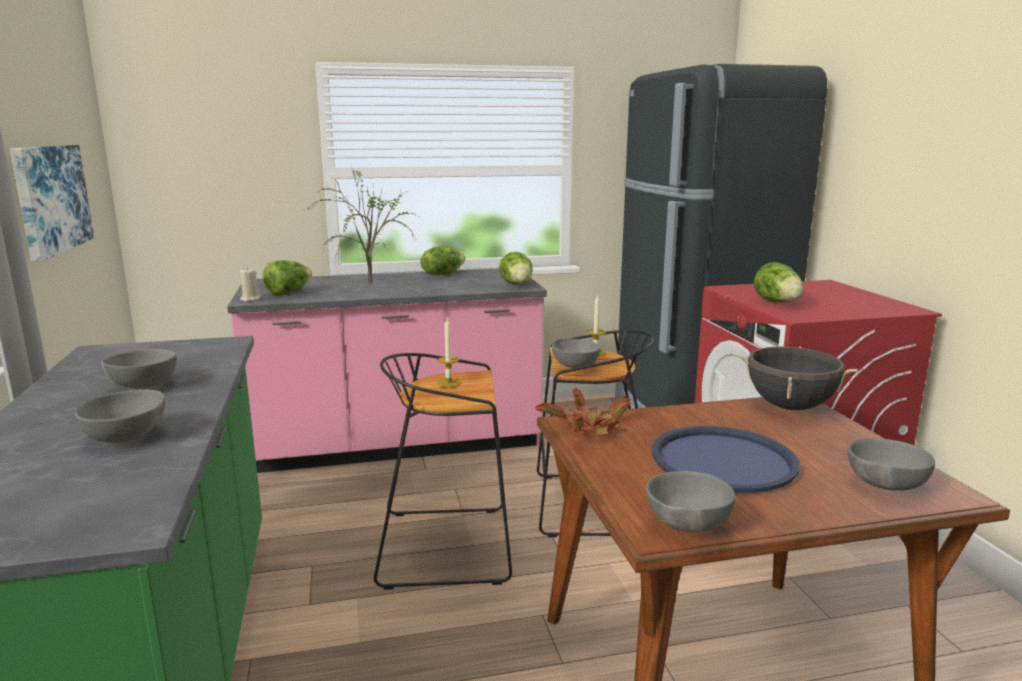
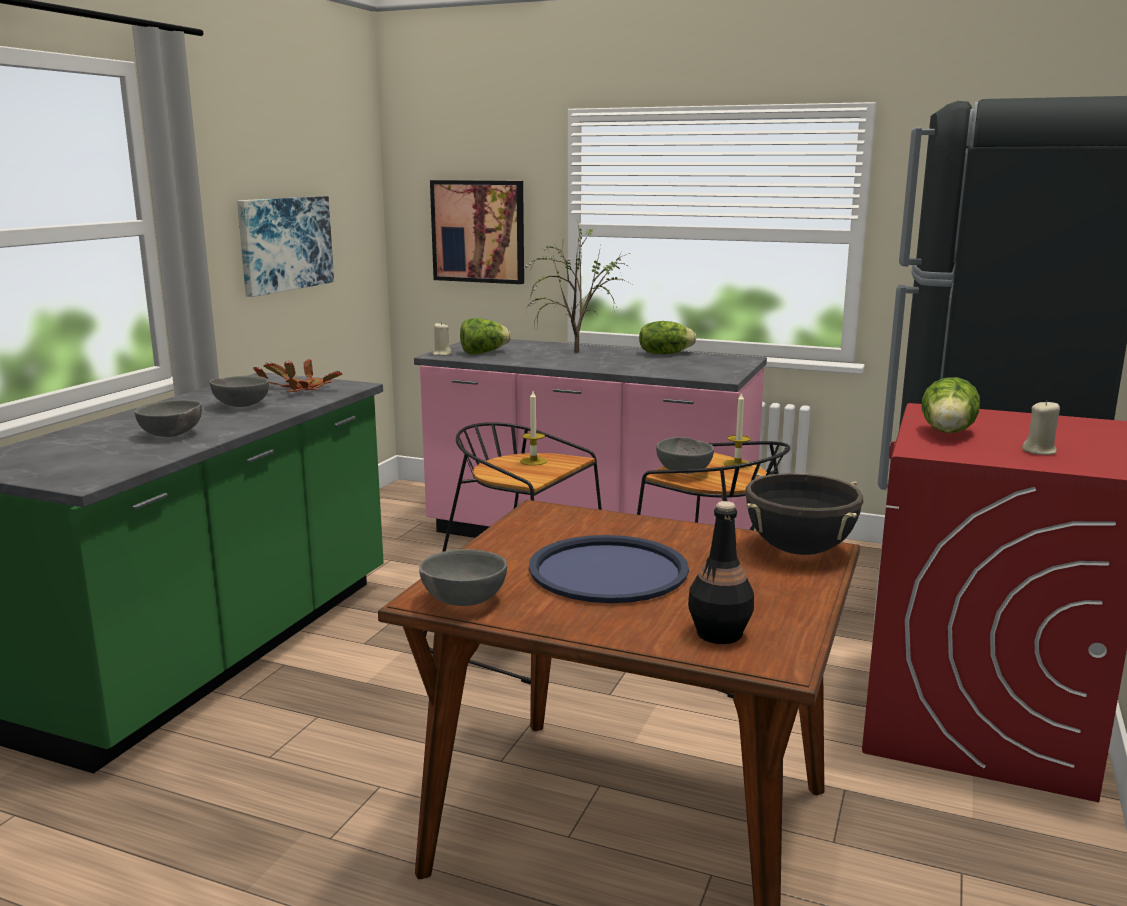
camera: 35 degrees right, 0 degrees up
(227, 178) = (478, 231): none -> picture
(517, 285) = (716, 375): lettuce -> none
(589, 429) = (544, 518): potted plant -> potted plant (301, 390)
(846, 305) = (1039, 451): none -> beige candle
(883, 486) = (718, 633): grey bowl -> black bottle

